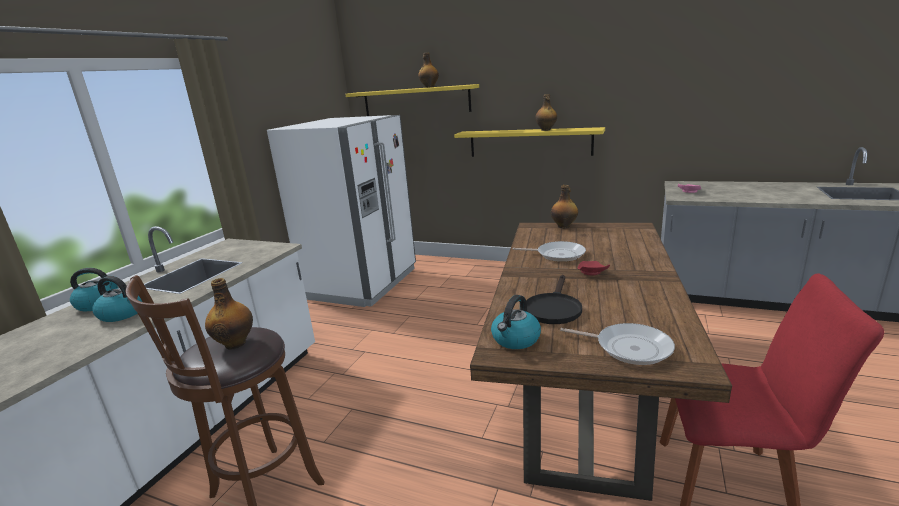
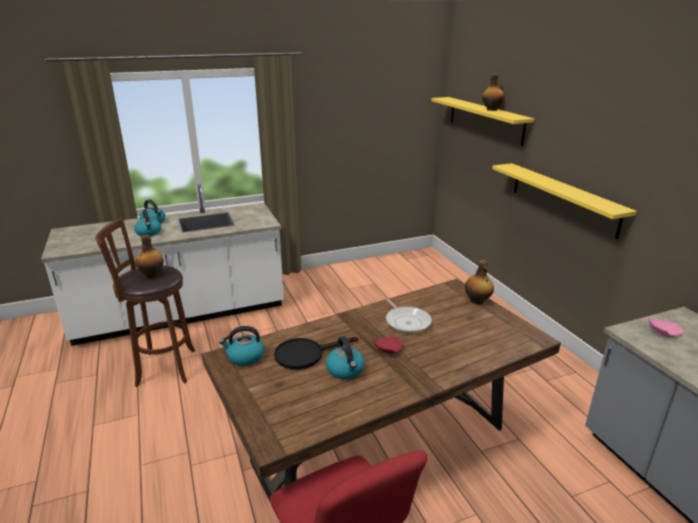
camera: 45 degrees right, 5 degrees up
(362, 283) = (383, 272): white fridge -> none
(546, 130) = (571, 191): bottle -> none
(603, 298) = (345, 370): none -> kettle
(629, 348) = (274, 406): frying pan -> none

